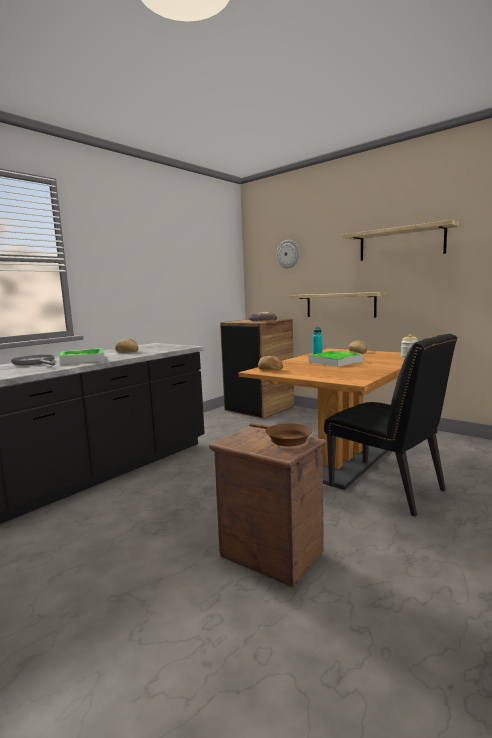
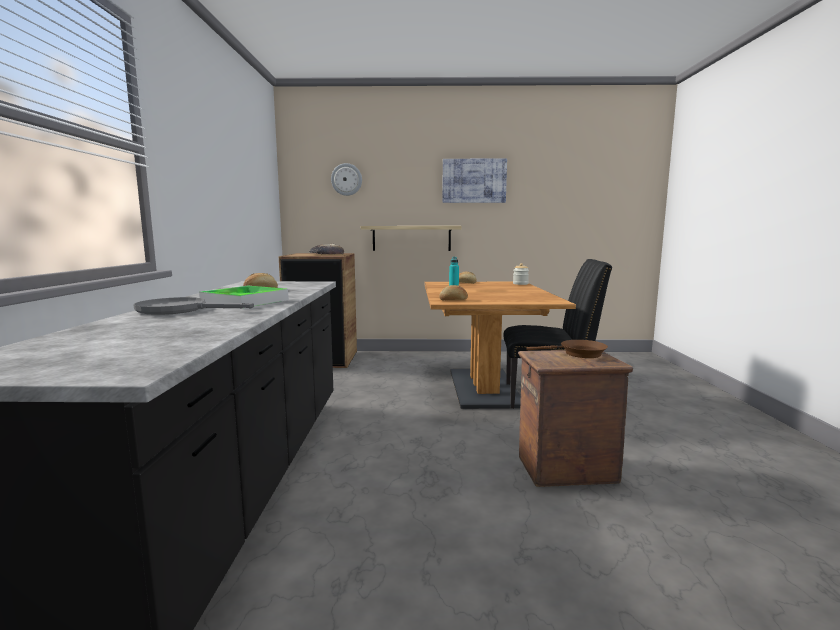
camera: 40 degrees left, 0 degrees up
(335, 362) = (480, 290): tray -> none
(401, 243) = (474, 181): shelf -> picture

